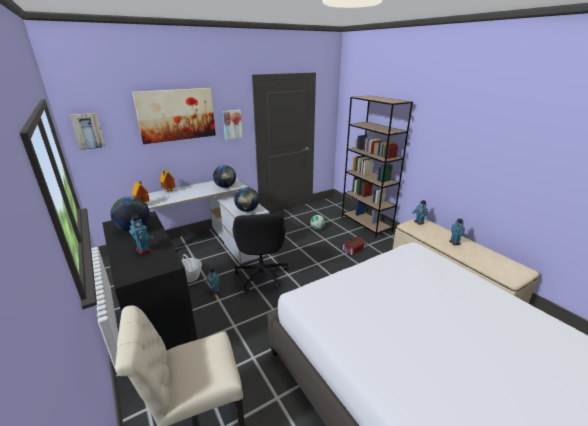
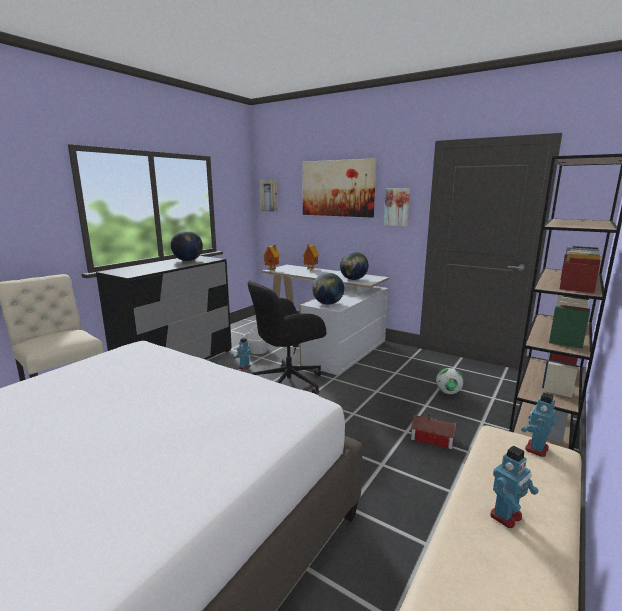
camera: 65 degrees right, 10 degrees down
(144, 250) = (153, 267): toy robot -> none

